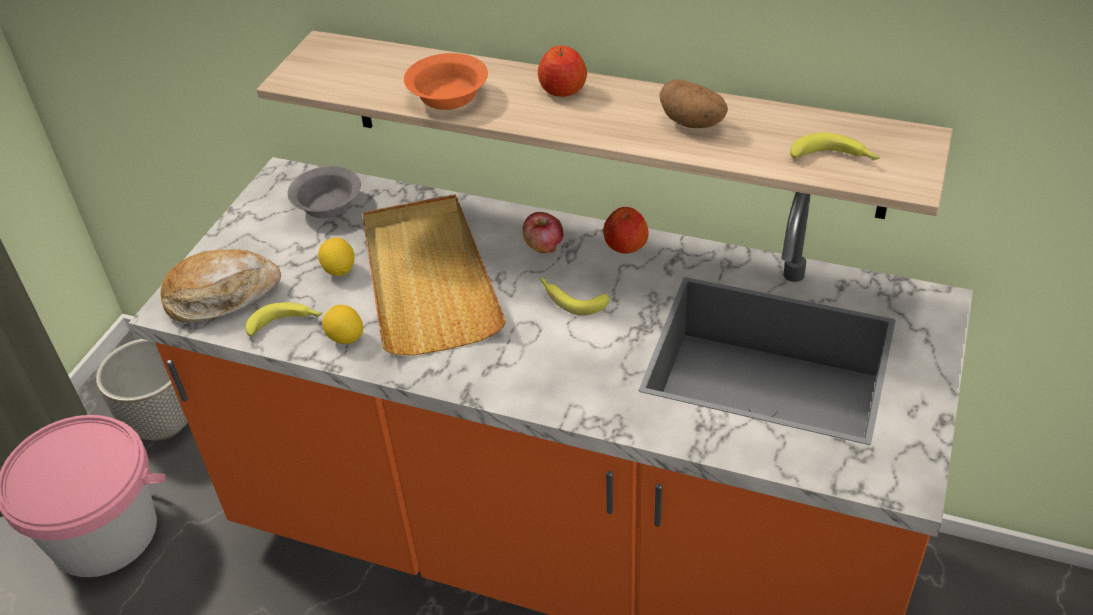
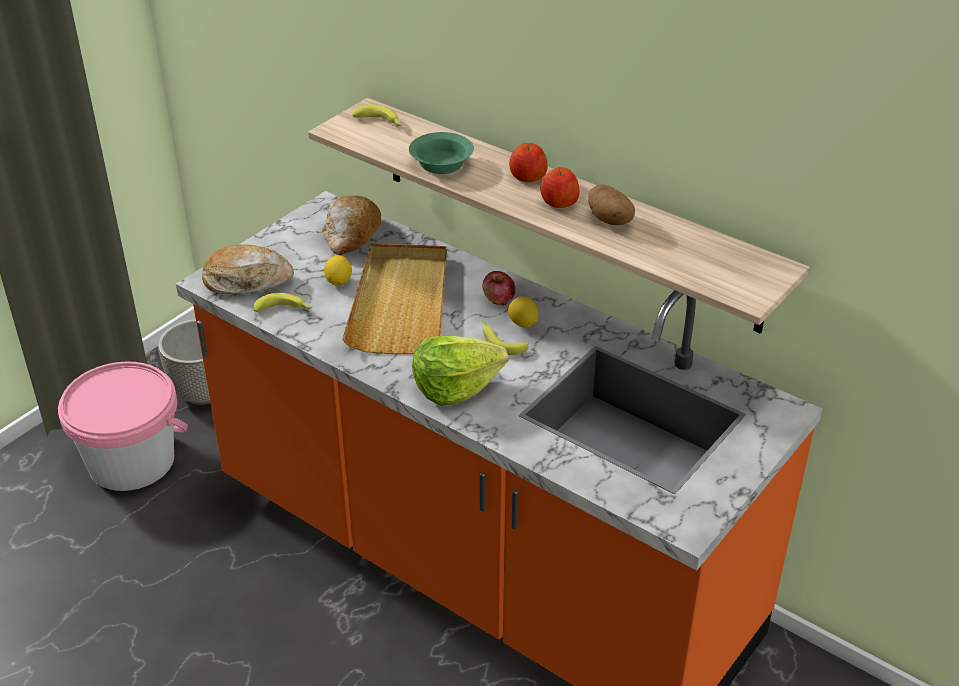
camera: 15 degrees right, 5 degrees down
(328, 205) = (351, 235): grey bowl -> bread
(345, 338) = (322, 329): lemon -> lemon (522, 323)
(448, 95) = (442, 163): orange bowl -> green bowl
(545, 373) = (455, 386): none -> lettuce
(625, 245) = (561, 313): apple -> apple (558, 202)
(834, 158) = (702, 268): banana -> banana (380, 122)

